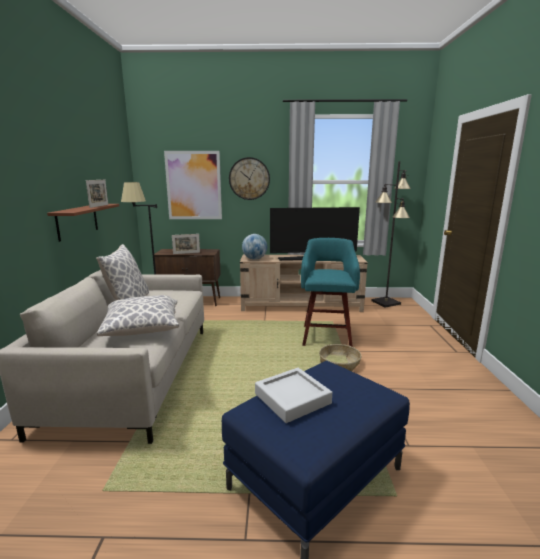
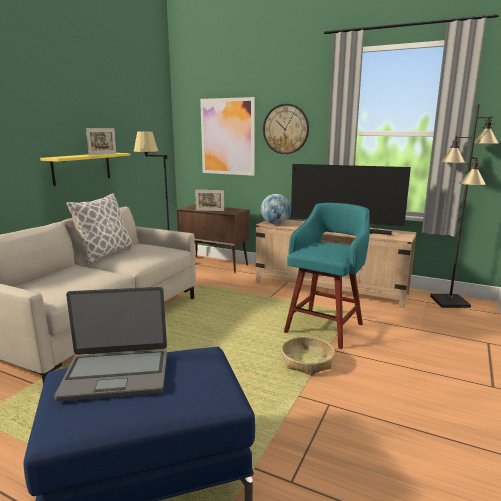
camera: 25 degrees right, 0 degrees up
(77, 221) = (82, 168): brown shelf -> yellow shelf
(143, 330) = (83, 279): pillow -> none
(292, 398) = (116, 374): grey tray -> laptop

